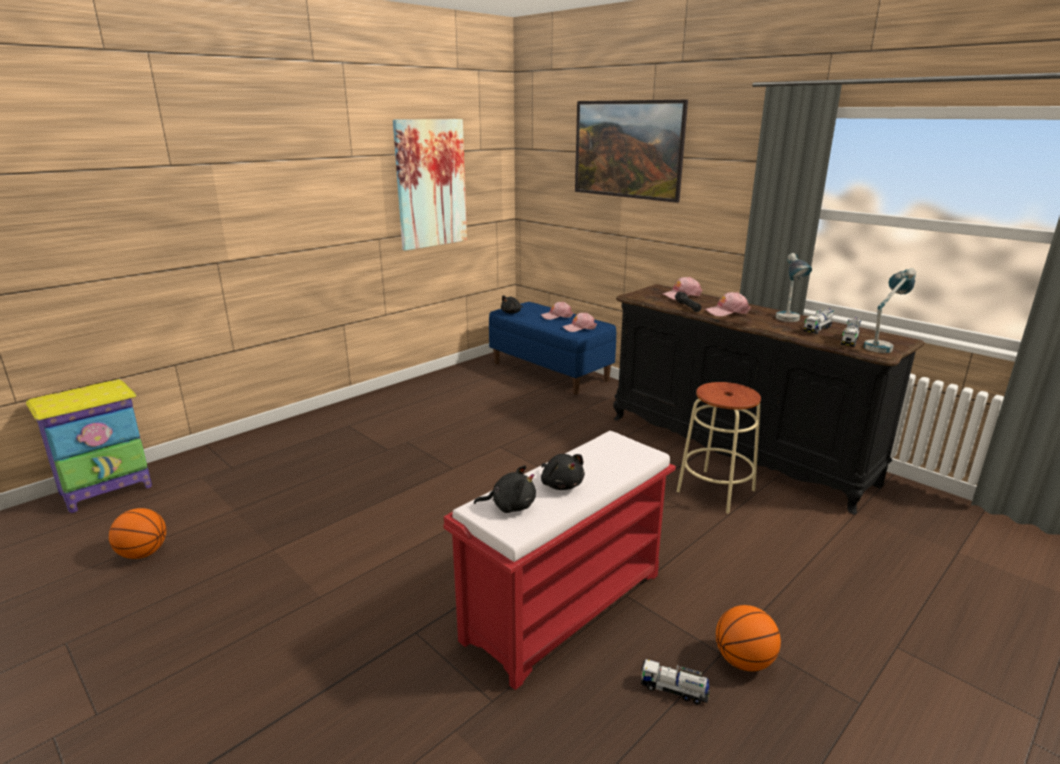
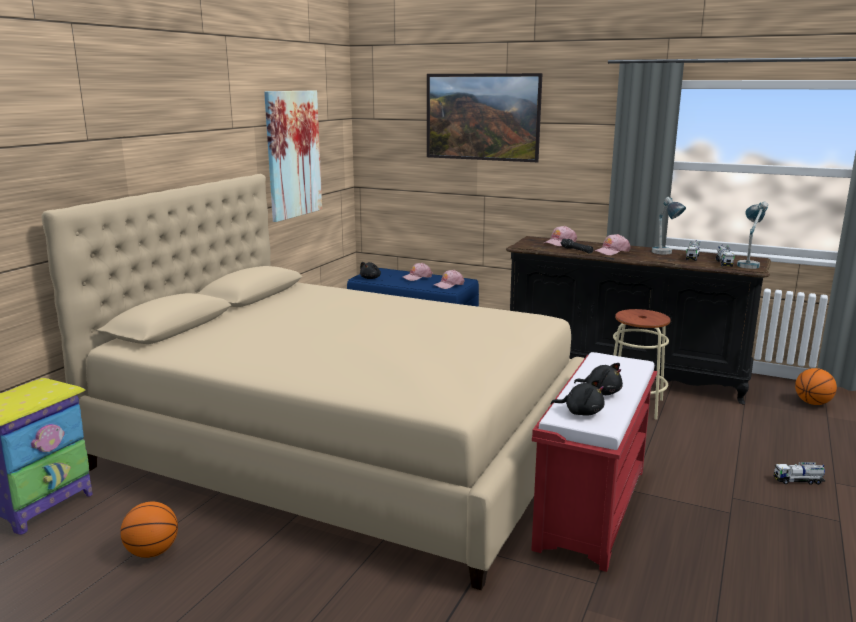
camera: 20 degrees left, 5 degrees down
(383, 482) = (344, 447): none -> beige bed
(510, 506) = (581, 412): black plush toy -> black plush toy turned 45 degrees clockwise
(674, 690) = (718, 543): toy truck -> toy truck (798, 481)
(743, 661) = (748, 513): basketball -> basketball (812, 403)

